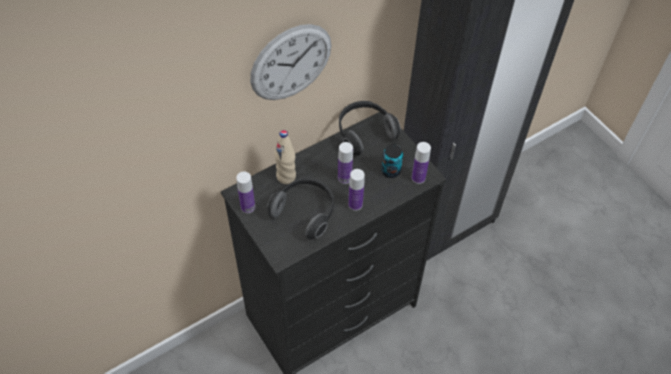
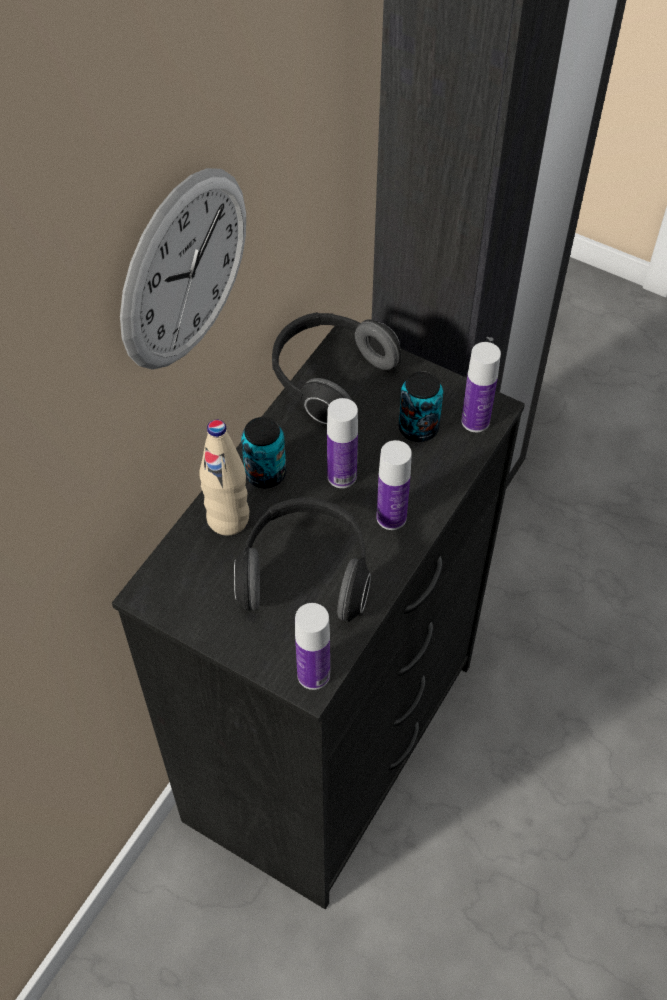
camera: 25 degrees left, 0 degrees up
(248, 207) = (186, 611): bottle -> bottle (313, 674)
(312, 164) = (265, 474): none -> can

